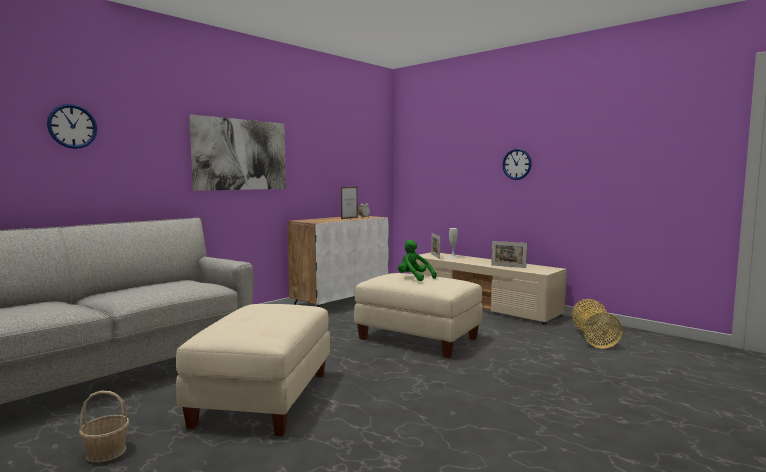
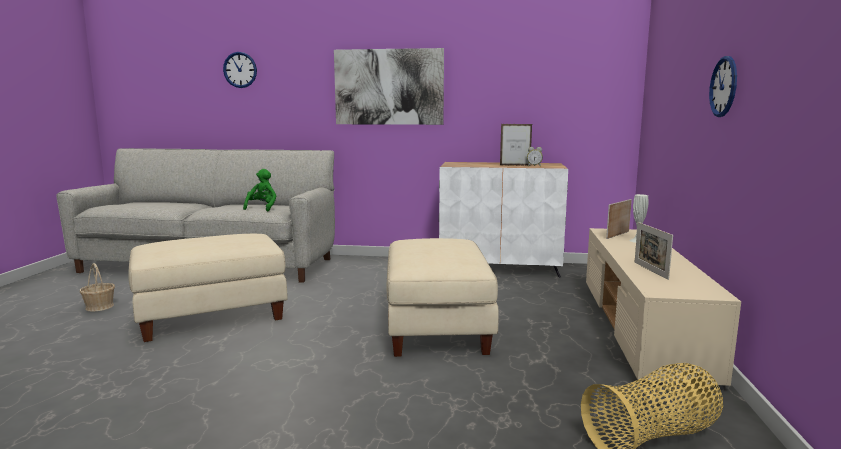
camera: 55 degrees right, 5 degrees up
(414, 278) = (435, 247): green plush toy -> green plush toy (262, 208)

